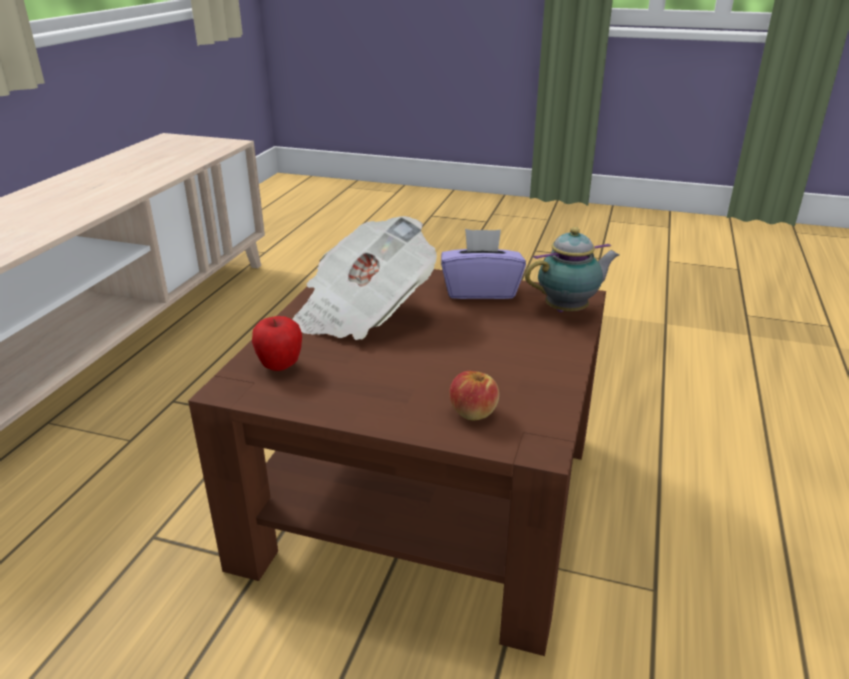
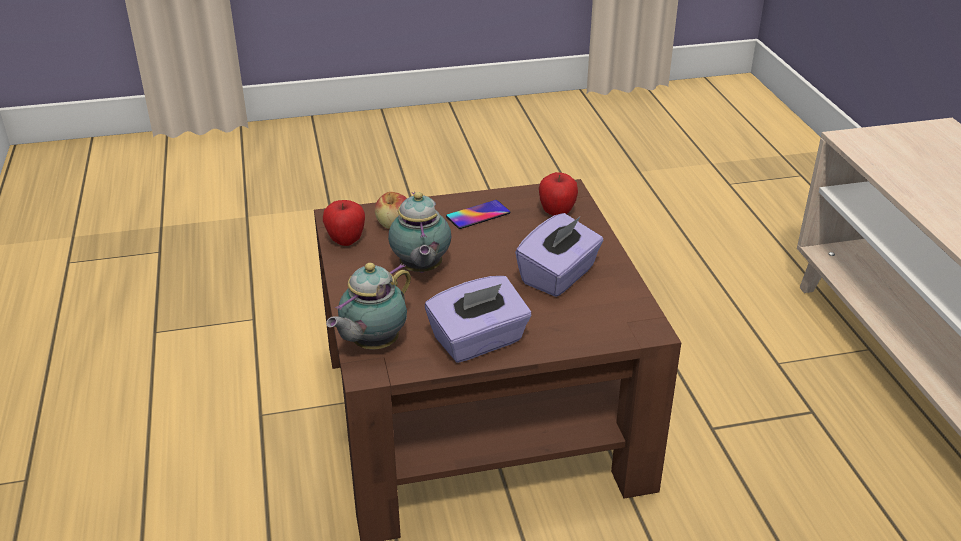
camera: 150 degrees right, 5 degrees up
(362, 312) = (559, 276): newspaper -> purple tissue box
(364, 392) = (478, 215): none -> phone
(483, 353) = (420, 270): none -> teapot
(545, 409) = (346, 241): none -> apple

